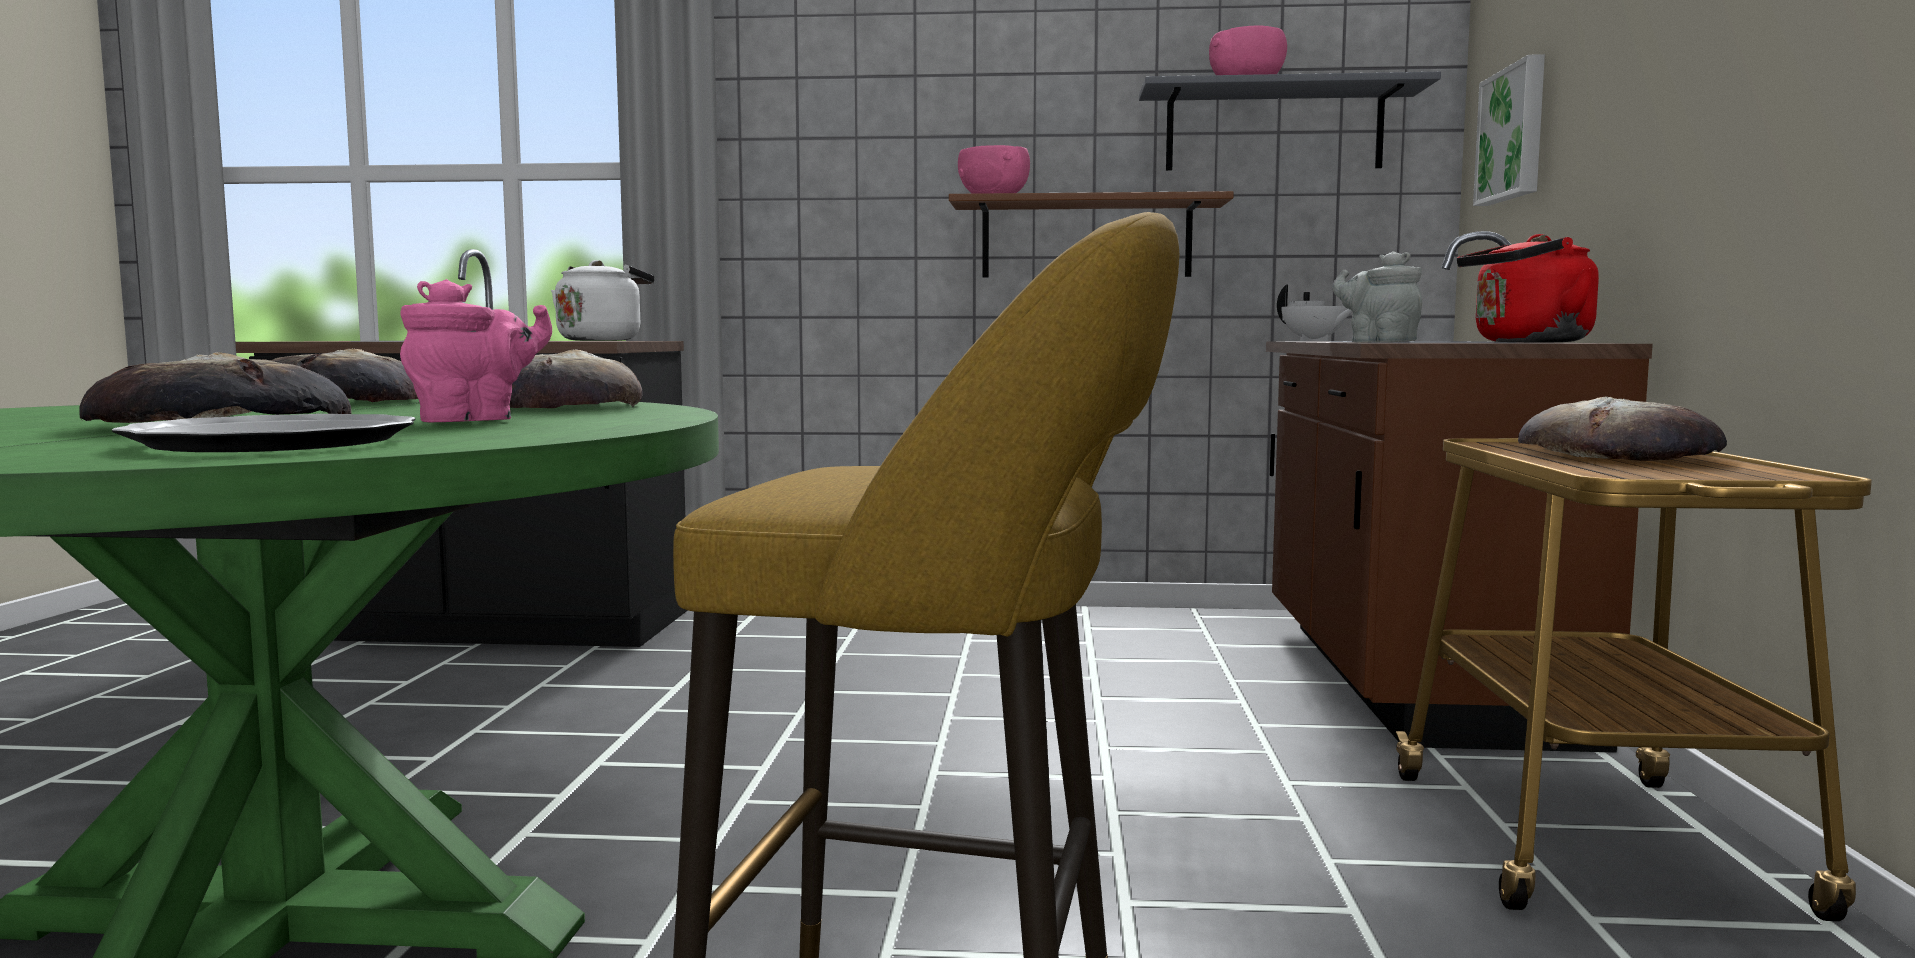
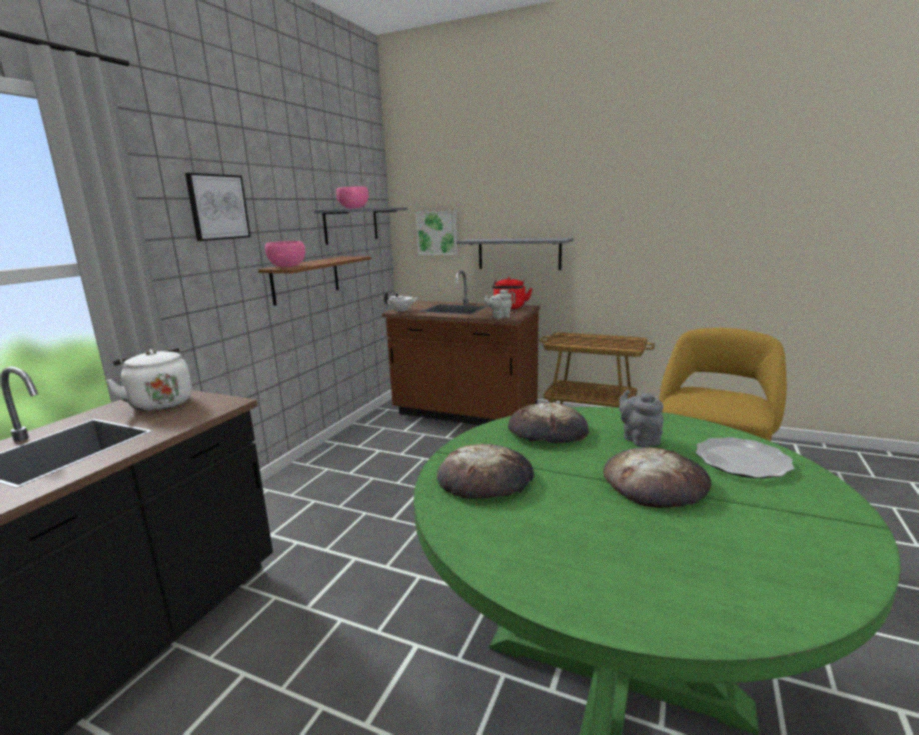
camera: 70 degrees left, 10 degrees up
(475, 421) = (639, 439): pink teapot -> grey teapot
(887, 89) = (218, 207): none -> picture
(1618, 452) = (588, 339): bread -> none
(1637, 160) = (519, 254): none -> grey shelf

